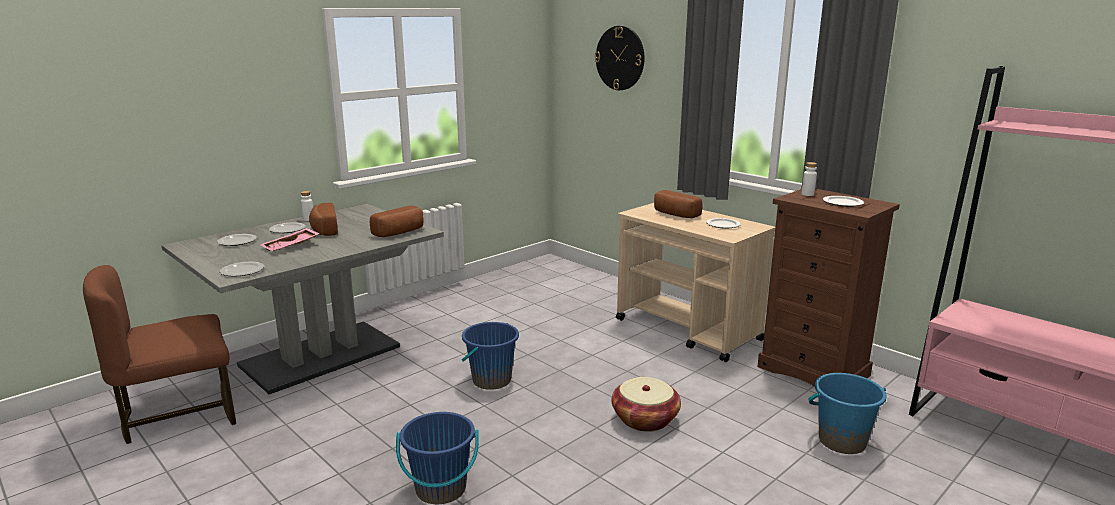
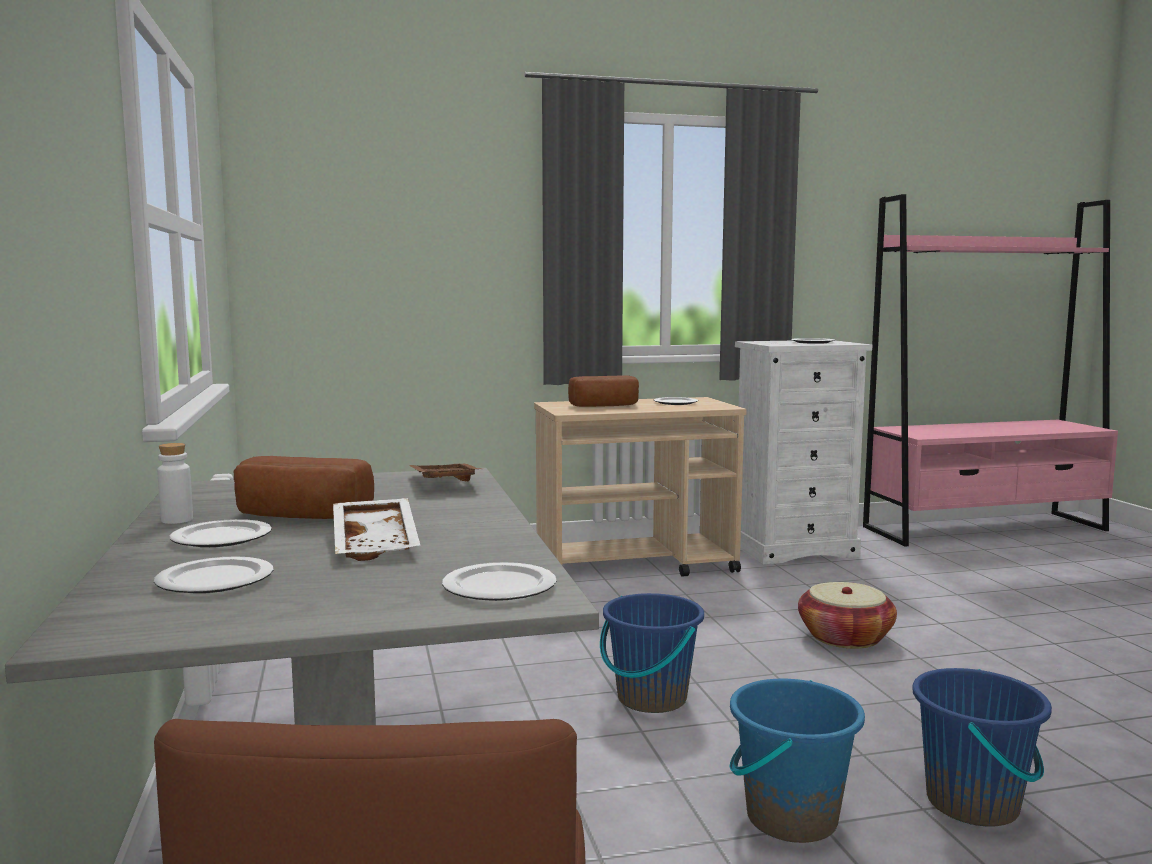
camera: 60 degrees left, 10 degrees down
(291, 246) = (378, 543): pink tray -> white tray
(400, 232) = (443, 482): bread -> brown tray
(620, 58) = (400, 203): wall clock -> none
(807, 194) = (767, 342): white bottle -> none
(814, 371) = (794, 549): brown dresser -> white dresser
(841, 441) = (941, 577): blue bucket -> blue bucket (790, 817)

